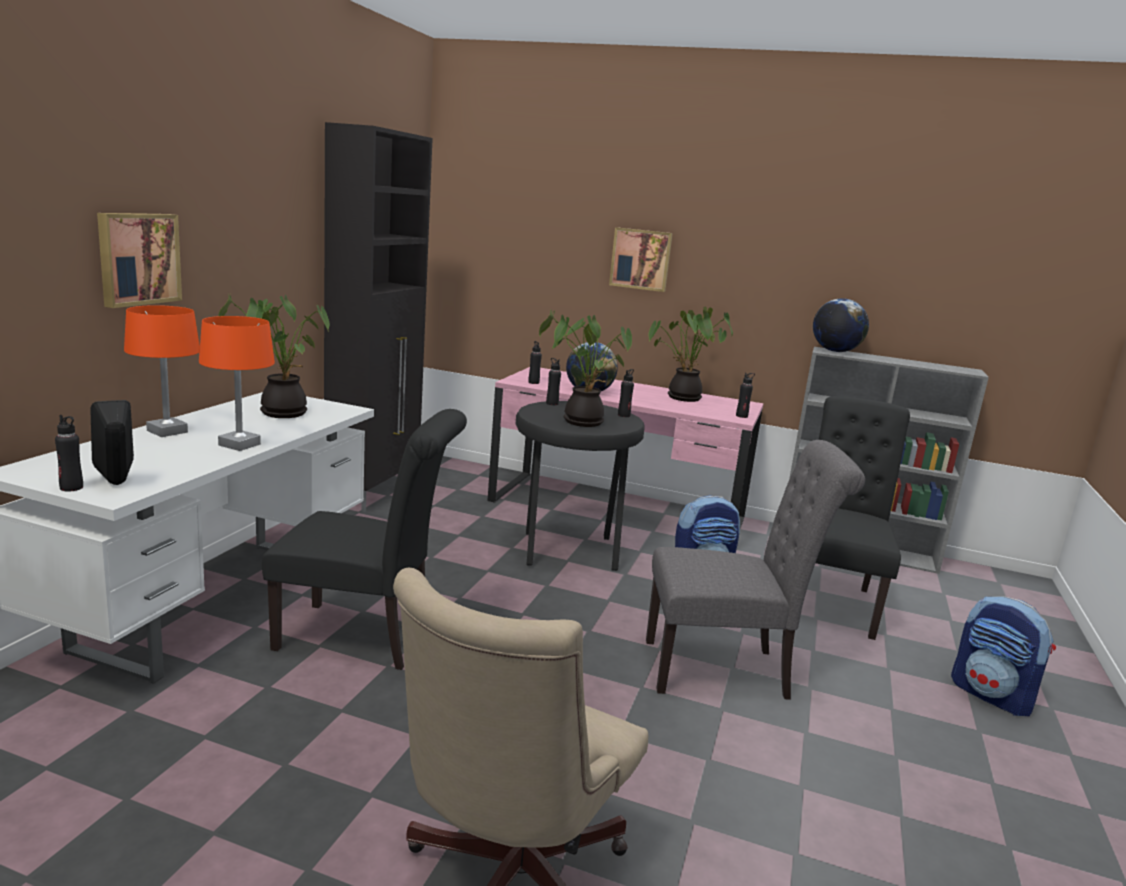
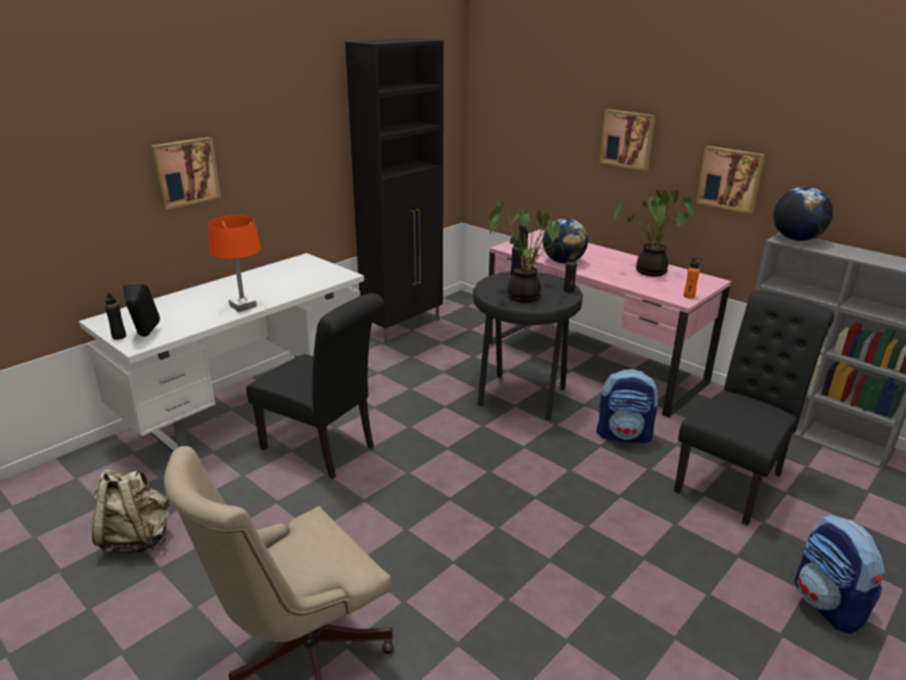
camera: 25 degrees right, 10 degrees up
(145, 801) = (137, 538): none -> beige backpack
(167, 431) = (208, 291): orange table lamp -> none
(281, 412) = (295, 276): potted plant -> none
(725, 670) = (578, 527): grey chair -> none
(741, 416) = (689, 296): black bottle -> orange bottle
(757, 296) = (730, 178): none -> picture

